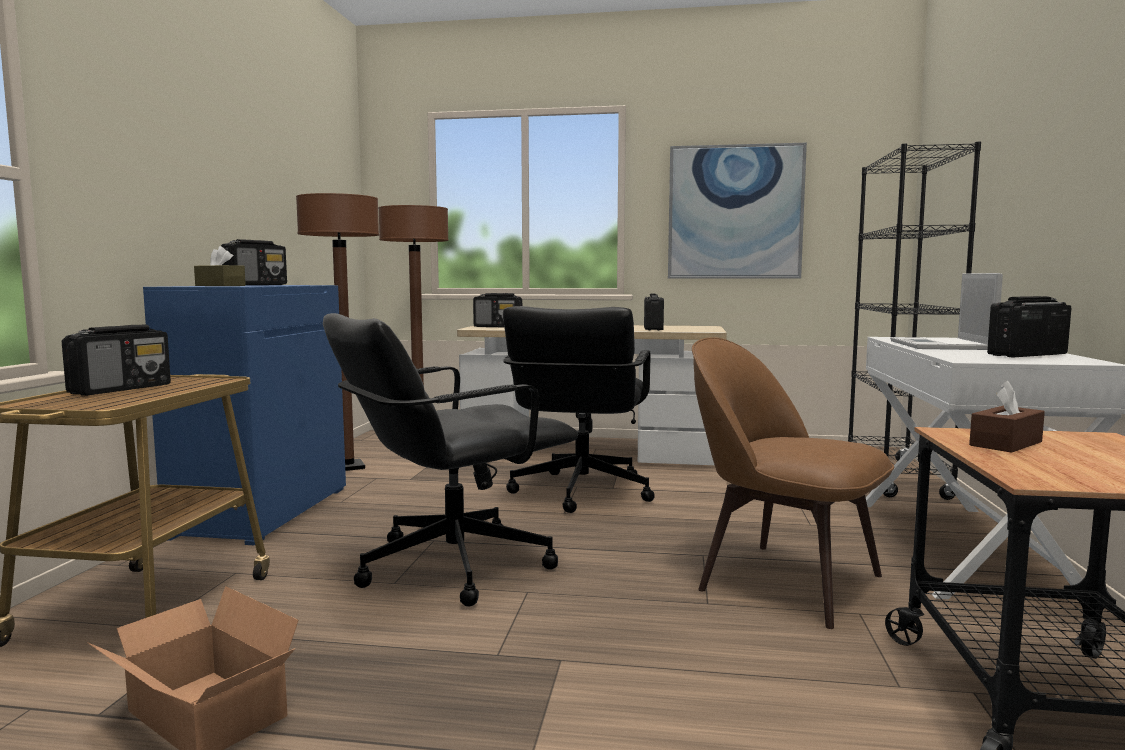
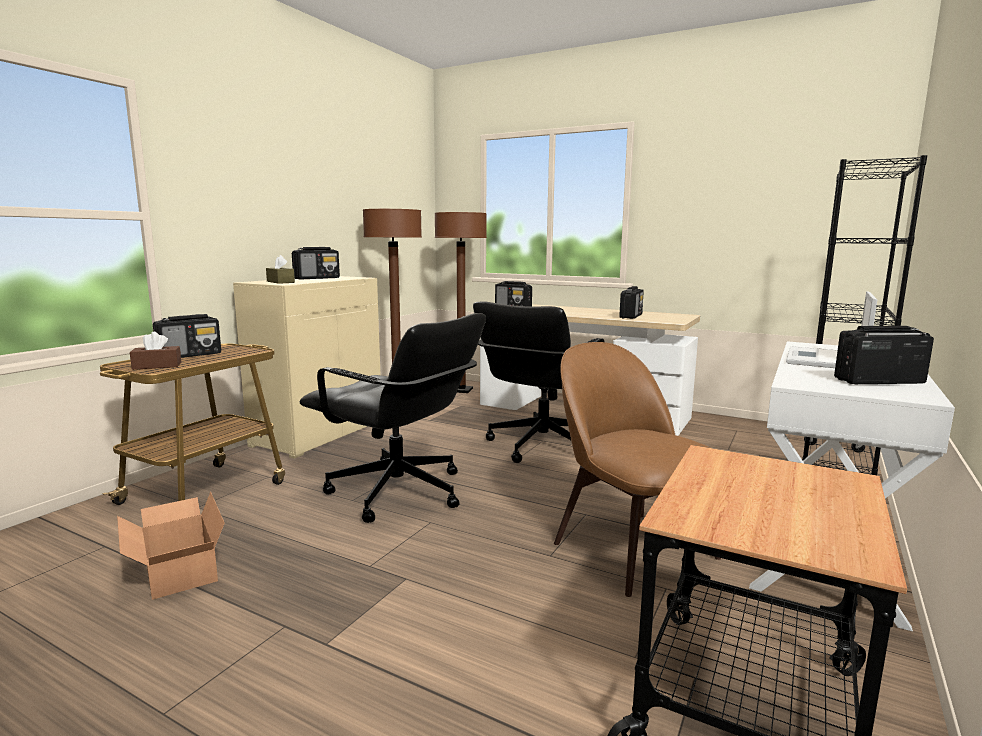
camera: 20 degrees right, 5 degrees up
(262, 511) = (318, 433): blue cabinet -> beige cabinet
(451, 566) = (398, 493): black office chair -> black office chair turned 135 degrees counterclockwise
(735, 212) = (725, 214): picture -> none
(1005, 443) = (734, 475): brown tissue box -> brown tissue box (157, 366)

